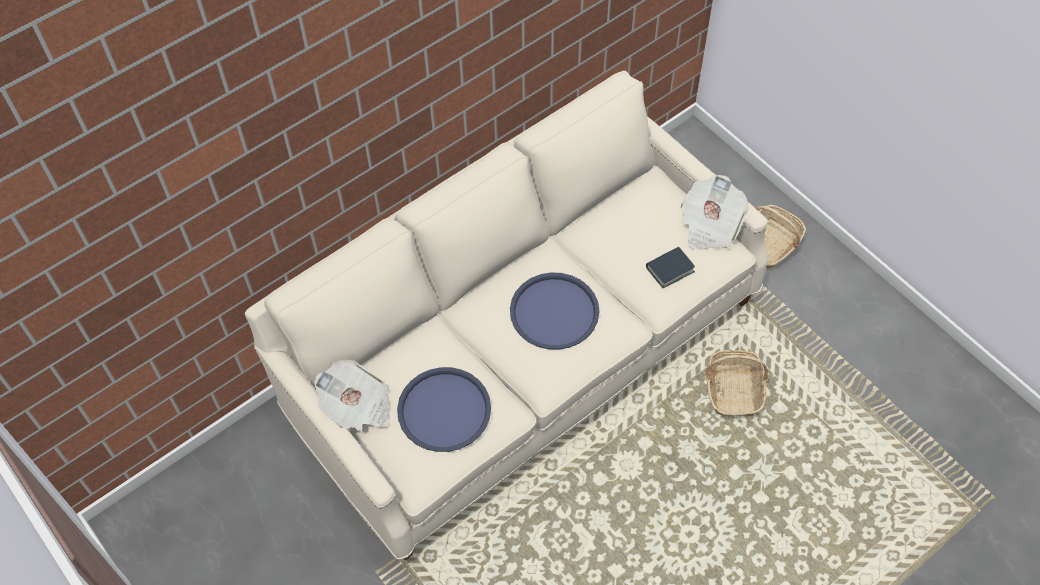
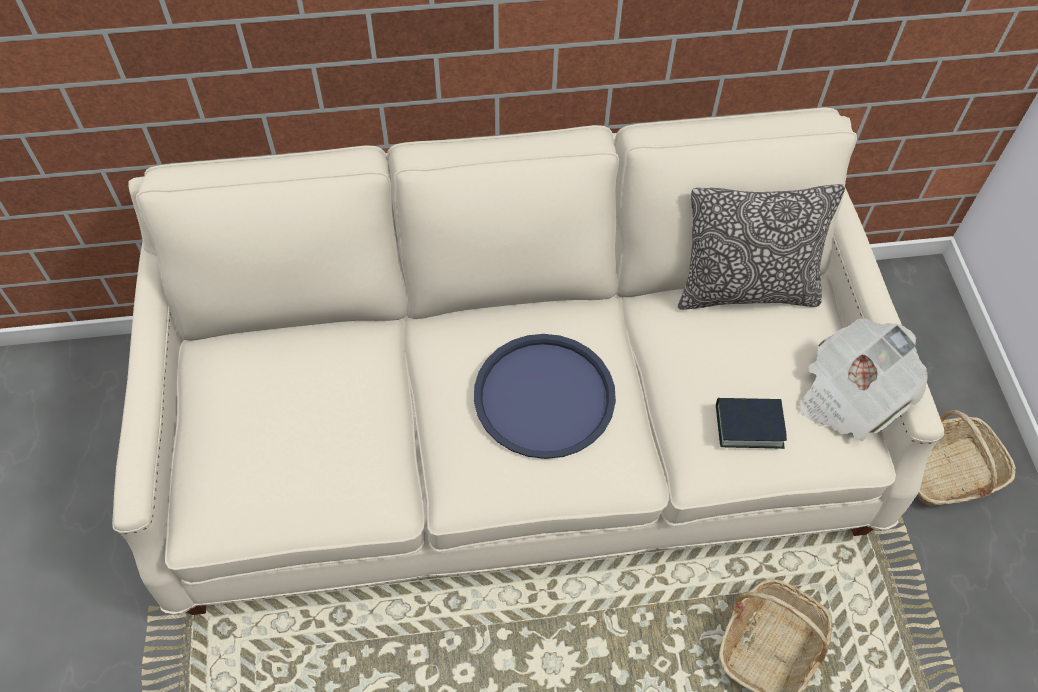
camera: 30 degrees right, 0 degrees up
(358, 407) = (206, 381): newspaper -> none
(444, 410) = (304, 447): blue tray -> none
(619, 196) = (745, 290): none -> pillow

